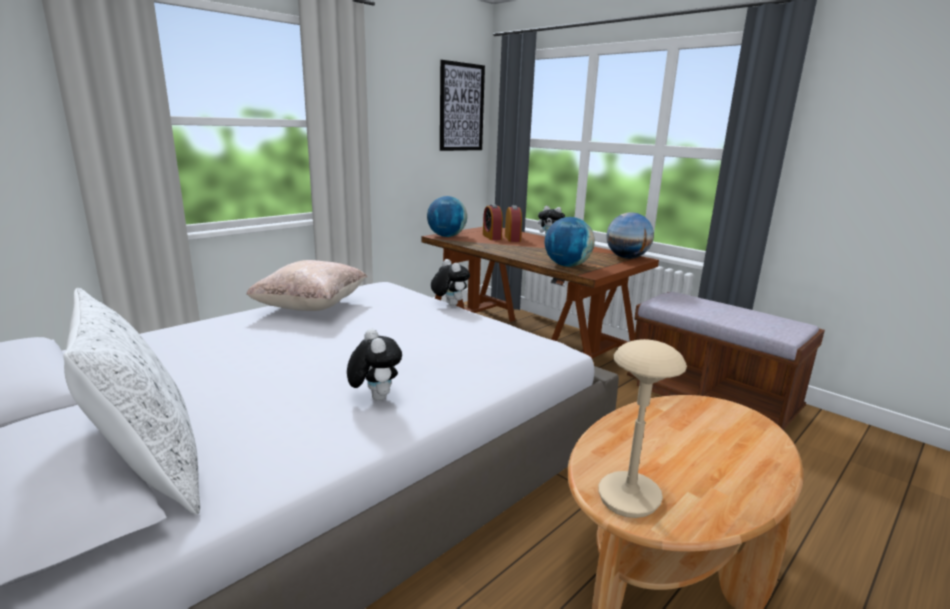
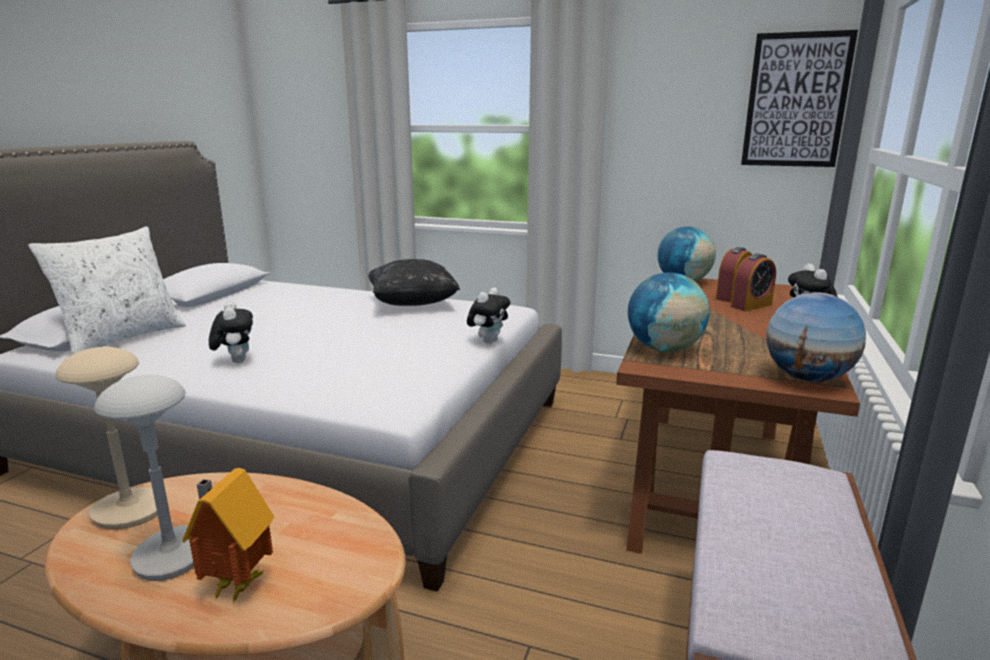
camera: 65 degrees right, 0 degrees up
(311, 307) = (412, 304): beige pillow -> black pillow
(374, 397) = (235, 361): plush toy -> plush toy turned 60 degrees counterclockwise
(704, 475) = (172, 555): none -> grey table lamp
(742, 451) = (235, 585): none -> toy house

